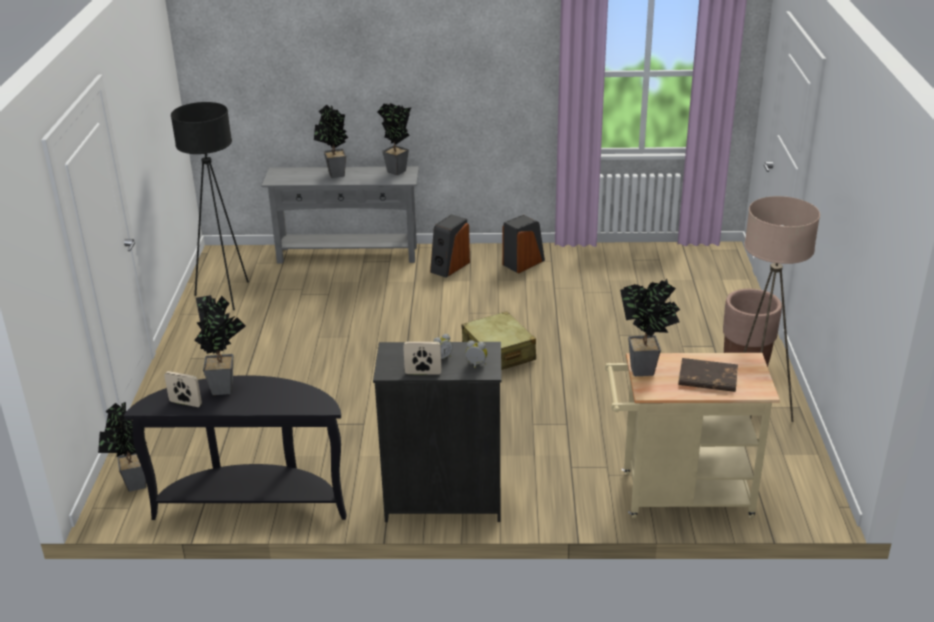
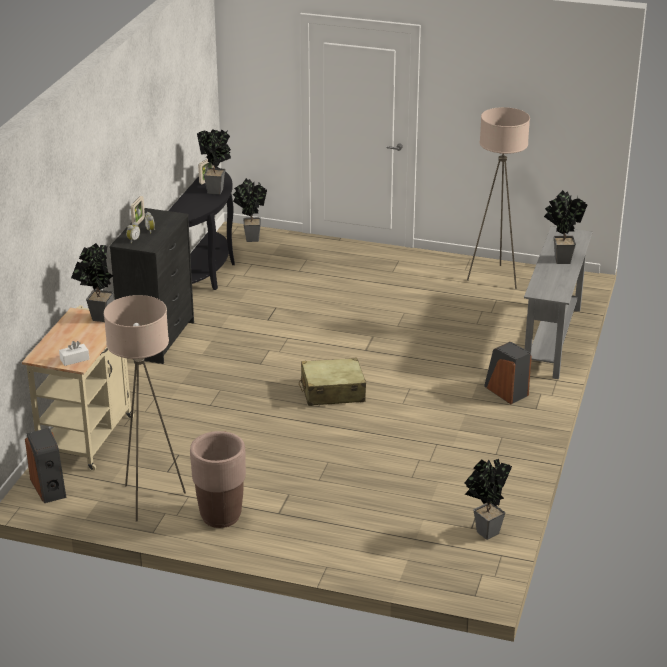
camera: 105 degrees right, 0 degrees up
(226, 295) = (494, 278): black floor lamp -> beige floor lamp
(397, 172) = (556, 290): potted plant -> potted plant (483, 533)
(523, 263) = (497, 436): speaker -> speaker (49, 487)
(707, 379) = (70, 340): brown book -> none
(743, 364) = (74, 359): none -> white tissue box

